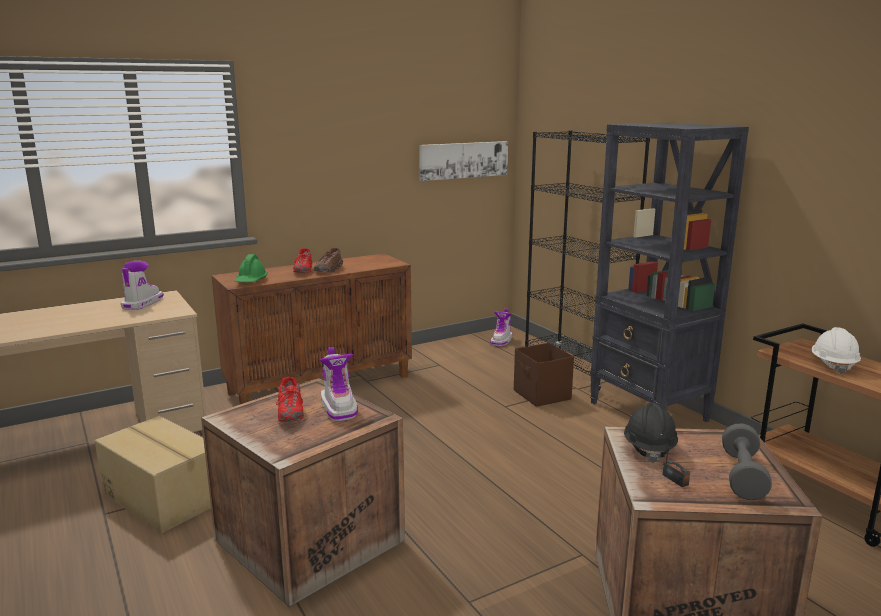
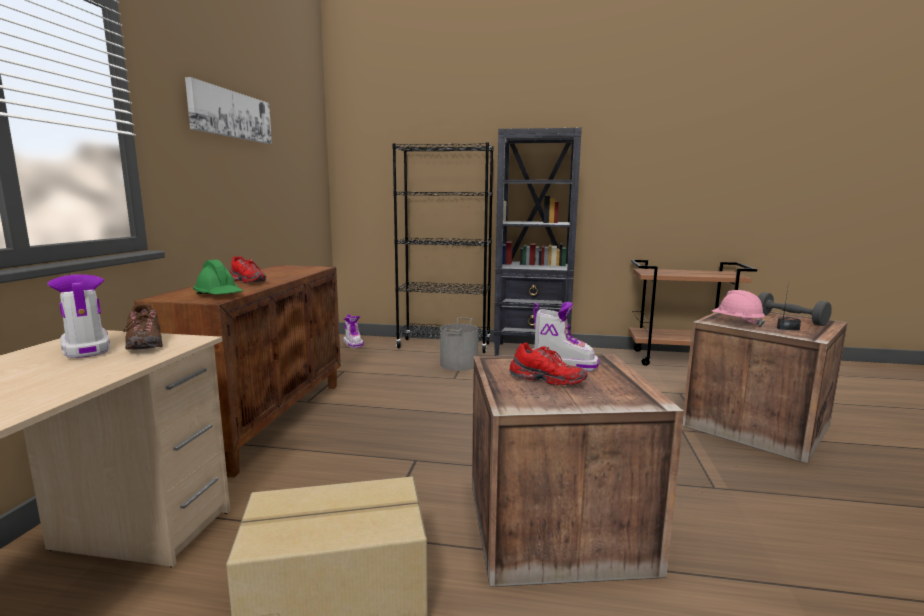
camera: 50 degrees left, 5 degrees down
(329, 270) = (274, 278): brown shoe -> brown shoe (145, 345)
(463, 160) = (303, 174): picture -> picture (231, 114)
(542, 395) = (459, 364): brown storage box -> grey bucket
(649, 448) = (736, 322): black hard hat -> pink hard hat
(833, 364) = (680, 273): white hard hat -> none

